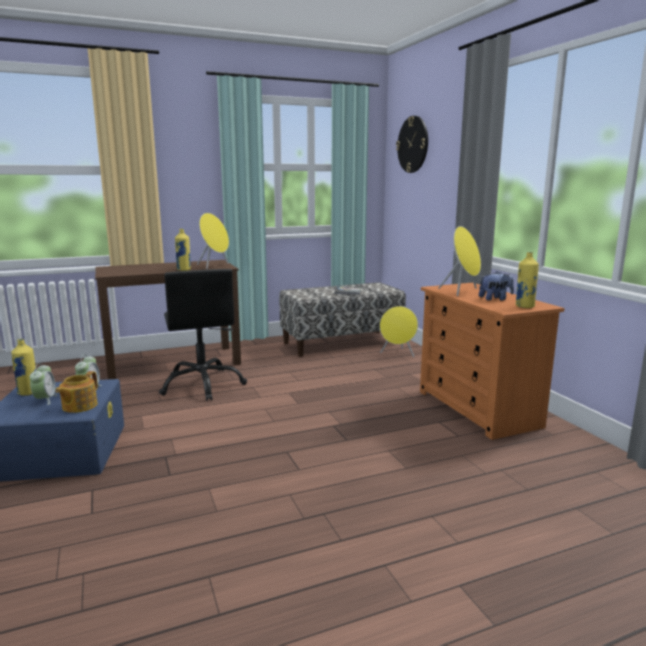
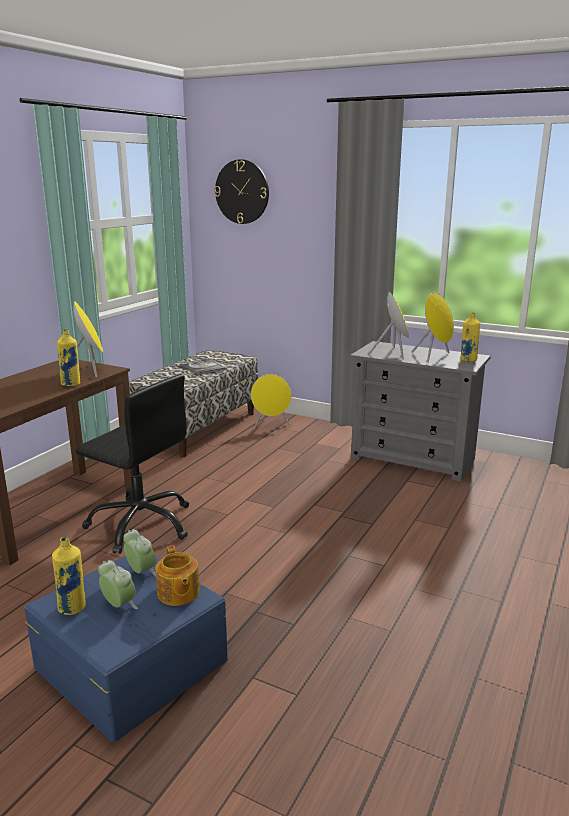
camera: 40 degrees left, 5 degrees up
(478, 409) = (413, 459): orange dresser -> grey dresser
(495, 299) = (434, 357): plush toy -> yellow speaker

